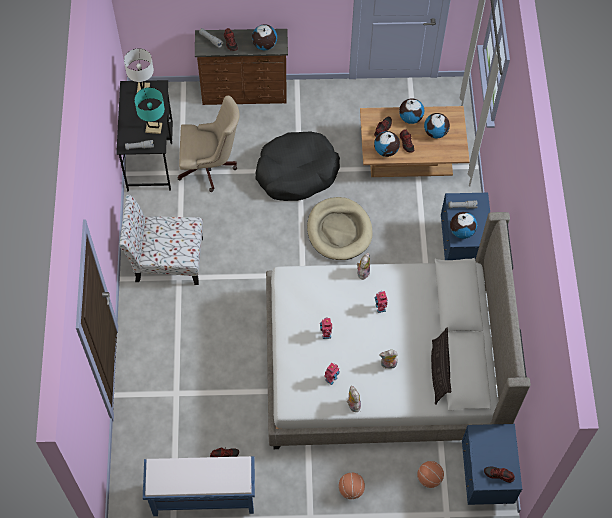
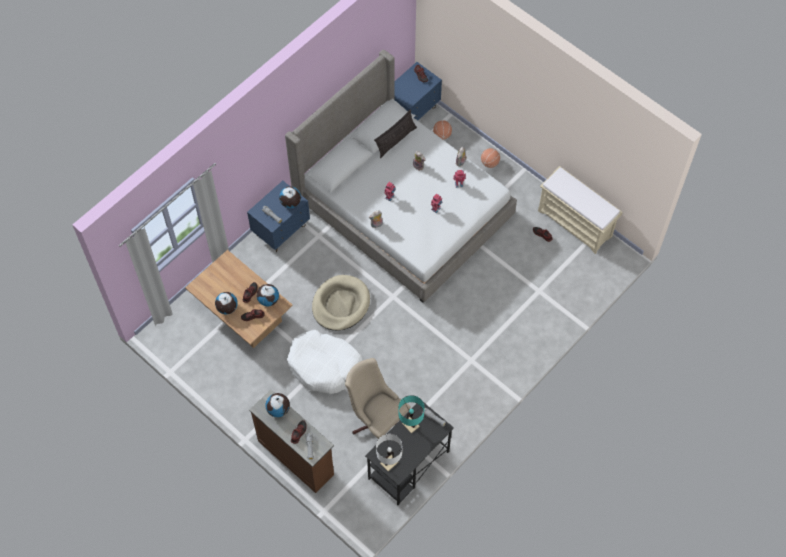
camera: 135 degrees left, 0 degrees up
(167, 259) = (467, 378): chair -> none
(202, 497) = (575, 223): blue bench -> beige bench
(296, 172) = (324, 366): black dog bed -> white dog bed
(435, 132) = (224, 285): globe -> none

